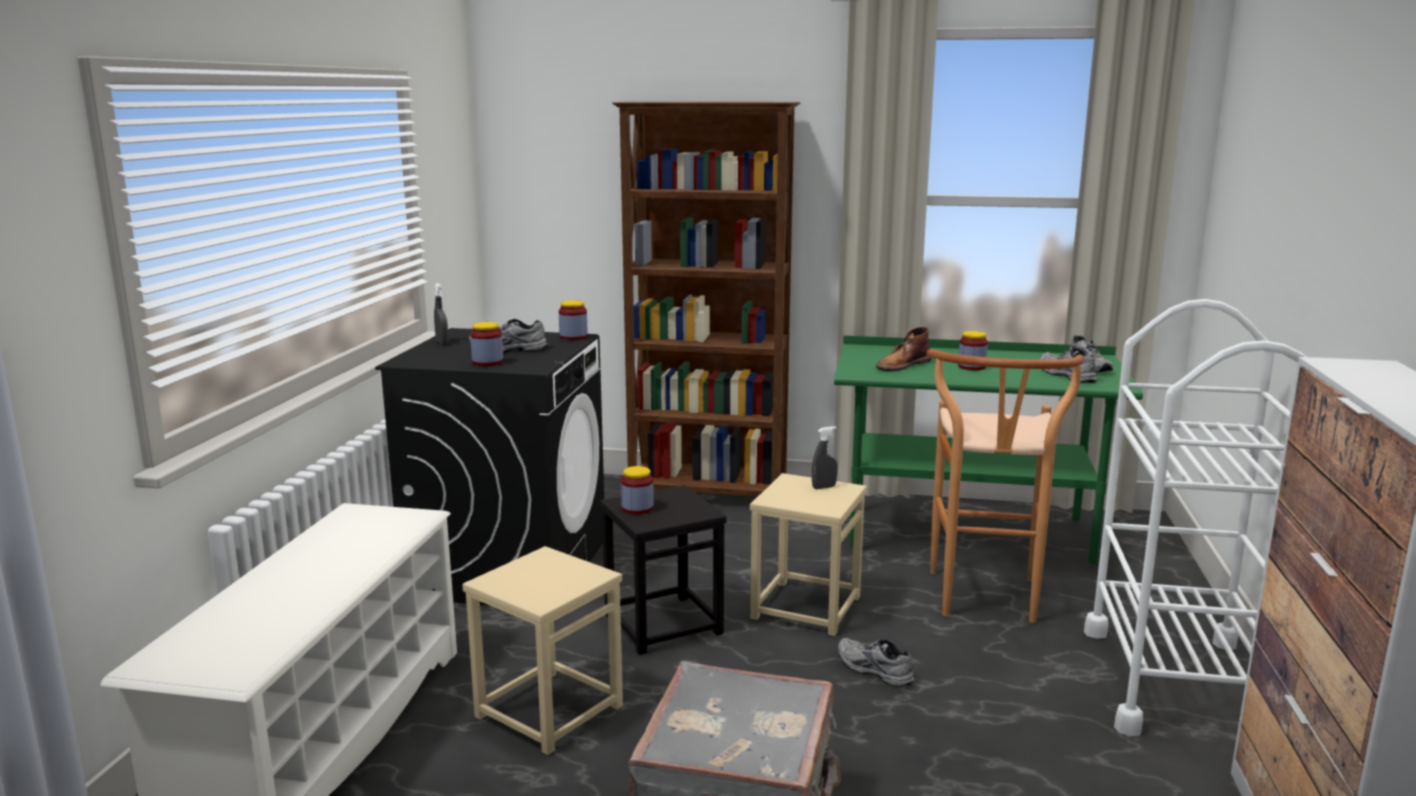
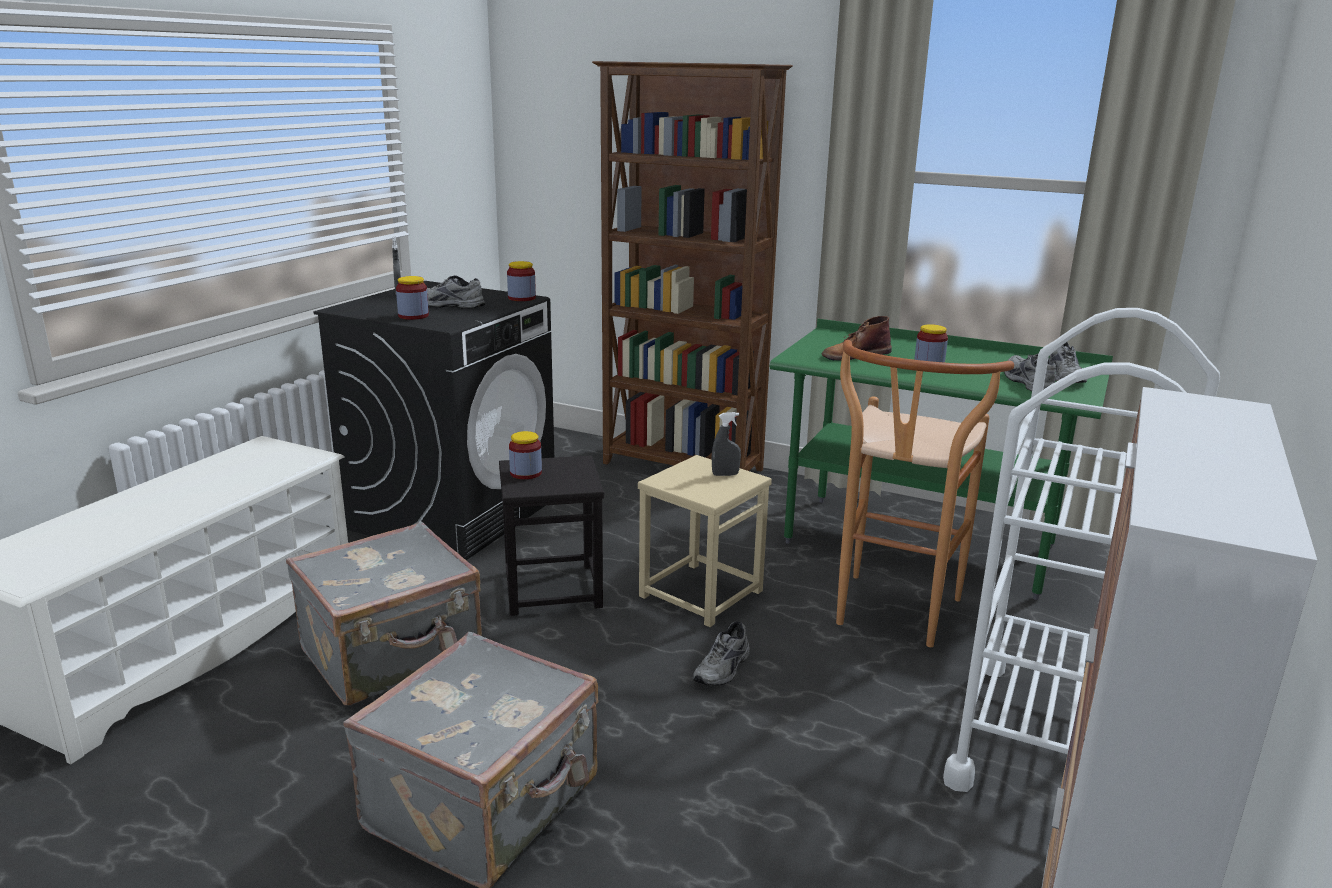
camera: 15 degrees right, 5 degrees up
(548, 710) = (393, 655): beige stool -> grey suitcase
(872, 670) = (724, 669): grey shoe -> grey shoe turned 120 degrees counterclockwise

